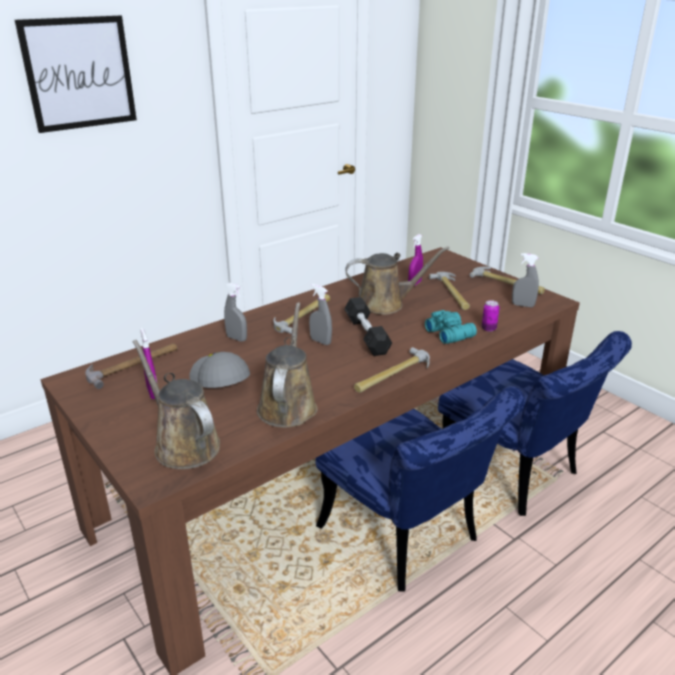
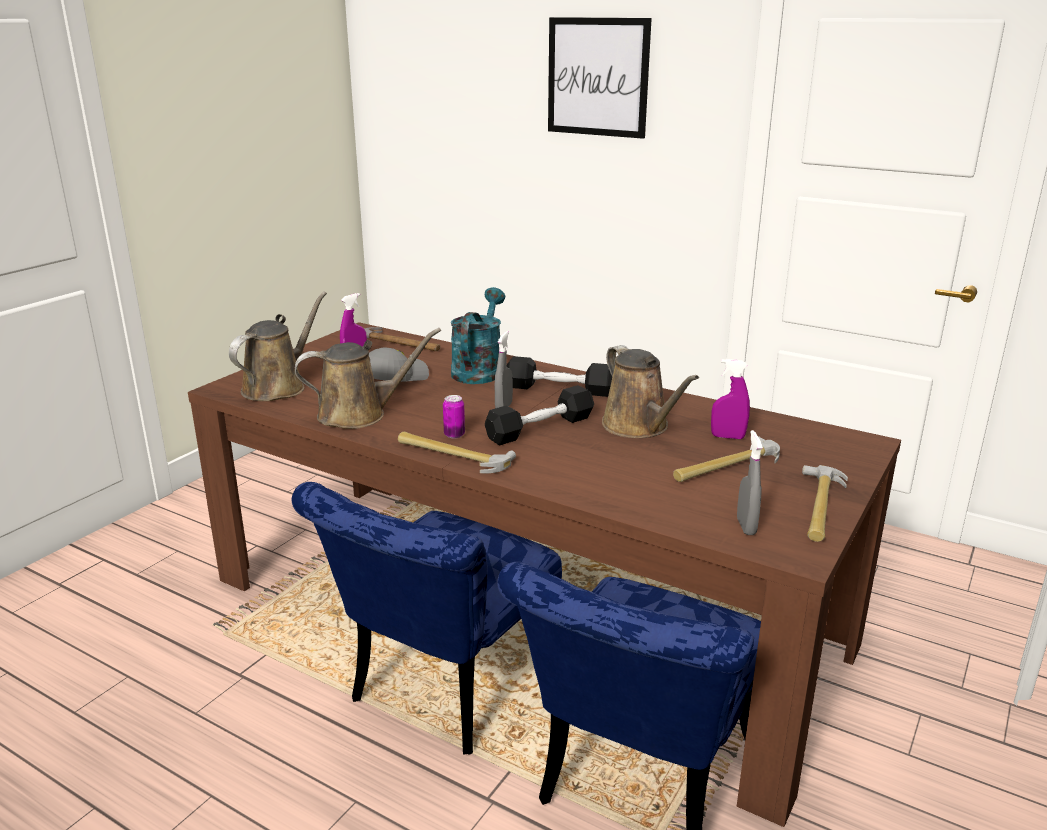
camera: 70 degrees right, 5 degrees down
(236, 338) = (479, 370): grey spray bottle -> turquoise watering can
(303, 315) = (560, 389): hammer -> black dumbbell
(450, 333) = (591, 478): turquoise binoculars -> none
(488, 329) = (631, 504): can -> can (454, 435)

